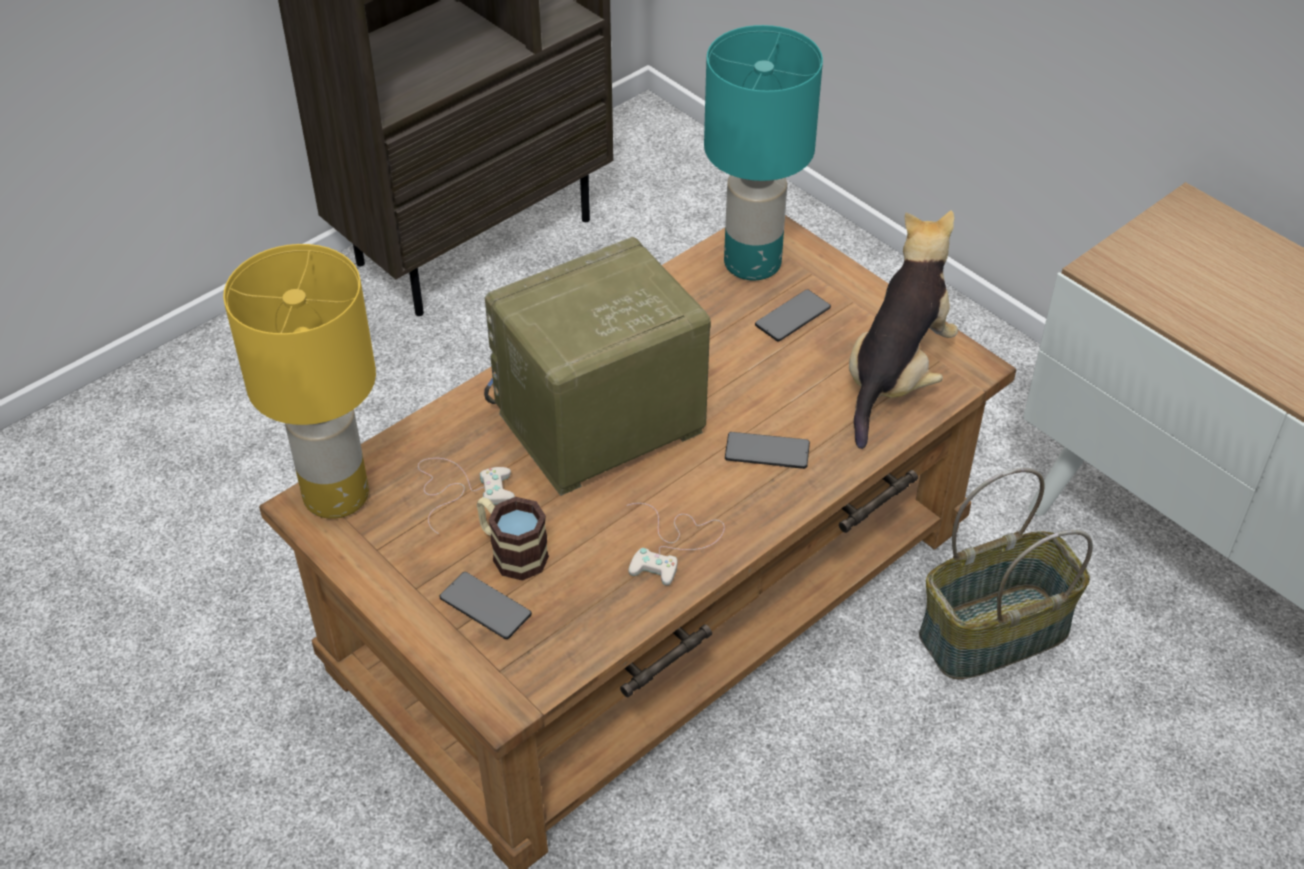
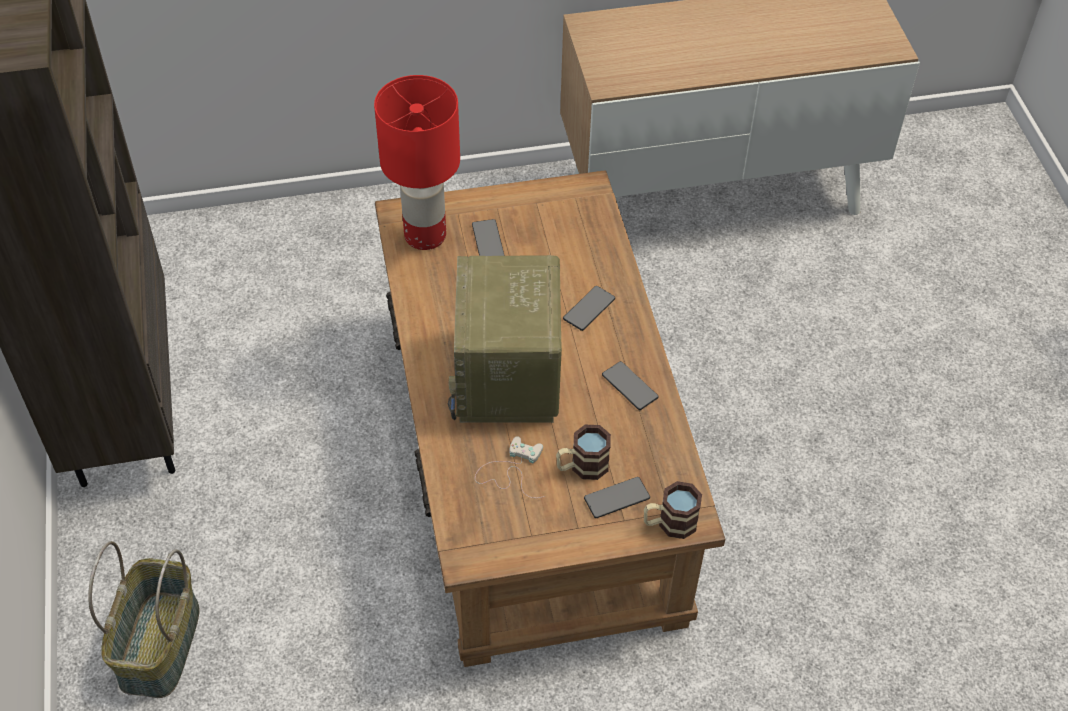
camera: 60 degrees left, 5 degrees up
(338, 494) = (468, 537): yellow table lamp -> none
(481, 677) = (669, 523): none -> mug
(673, 544) = (630, 386): white game controller -> phone
(754, 262) = (425, 234): turquoise table lamp -> red table lamp
(896, 375) = (572, 222): plush toy -> none
(994, 635) = (672, 316): basket -> basket (161, 646)

